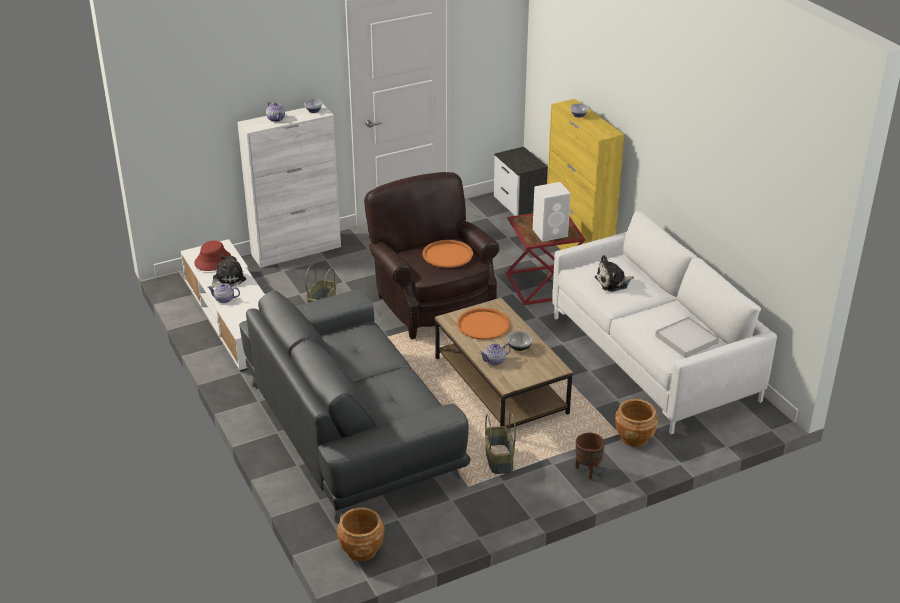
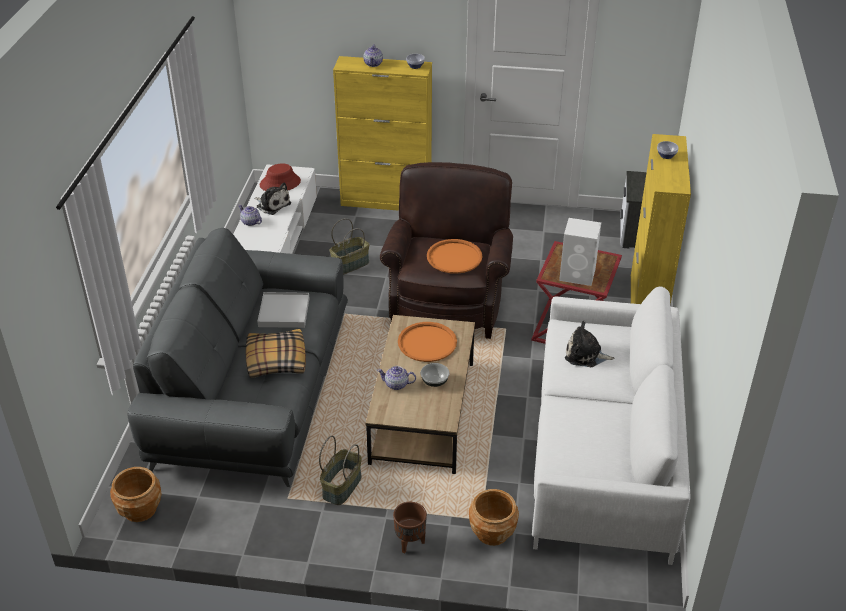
camera: 35 degrees right, 5 degrees up
(227, 279) = (272, 204): plush toy -> plush toy turned 45 degrees clockwise
(297, 250) = (386, 201): white cabinet -> yellow cabinet
(388, 382) = (275, 360): none -> pillow
(686, 339) = (592, 454): white tray -> white tray (284, 312)

